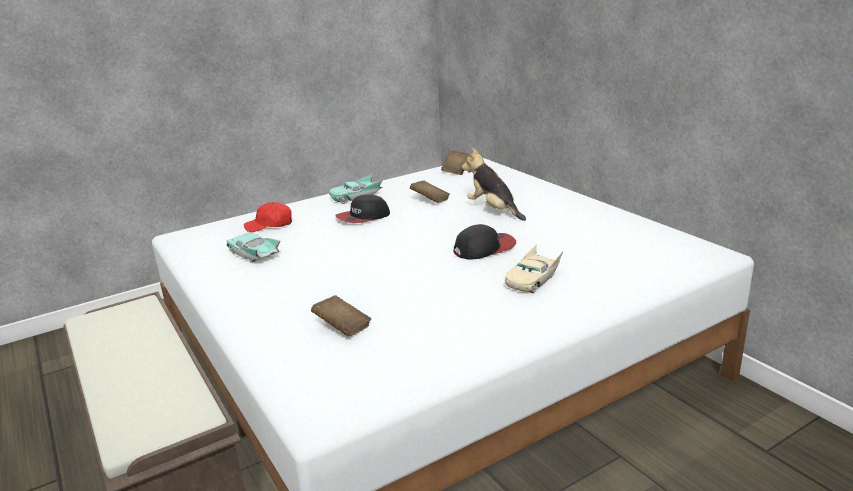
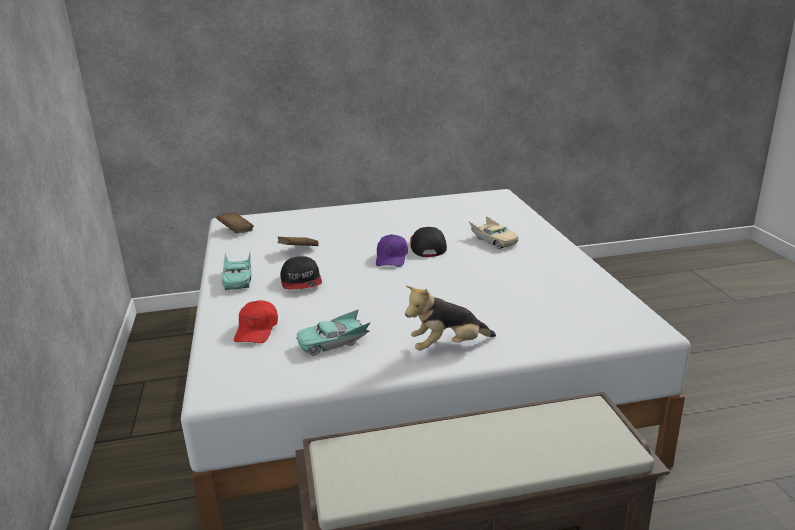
camera: 70 degrees left, 0 degrees up
(342, 327) = (525, 310): brown book -> none
(439, 239) = (392, 258): none -> purple cap
(493, 210) = (355, 232): plush toy -> plush toy (448, 347)

